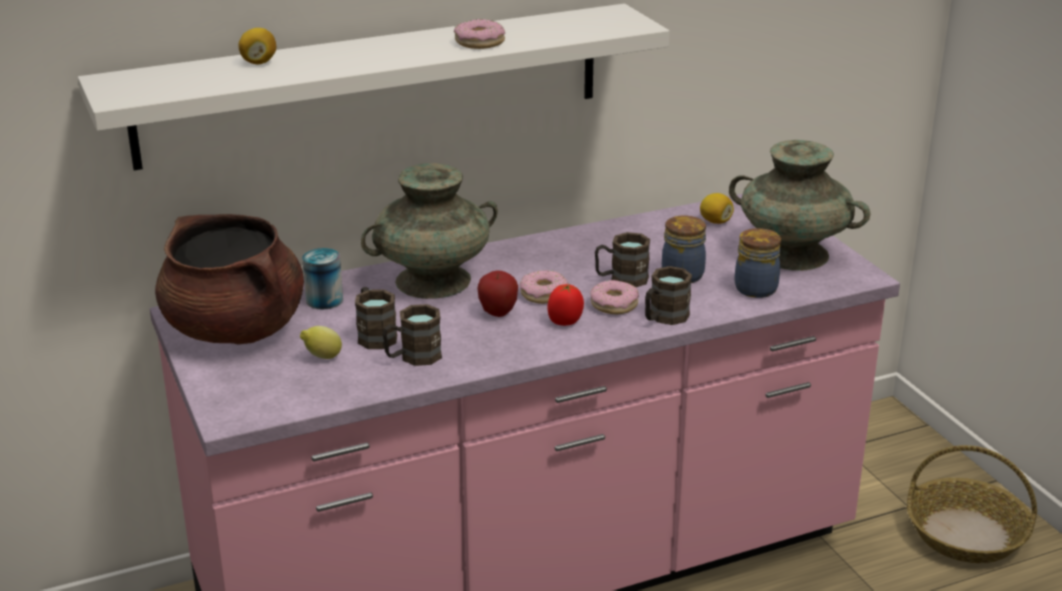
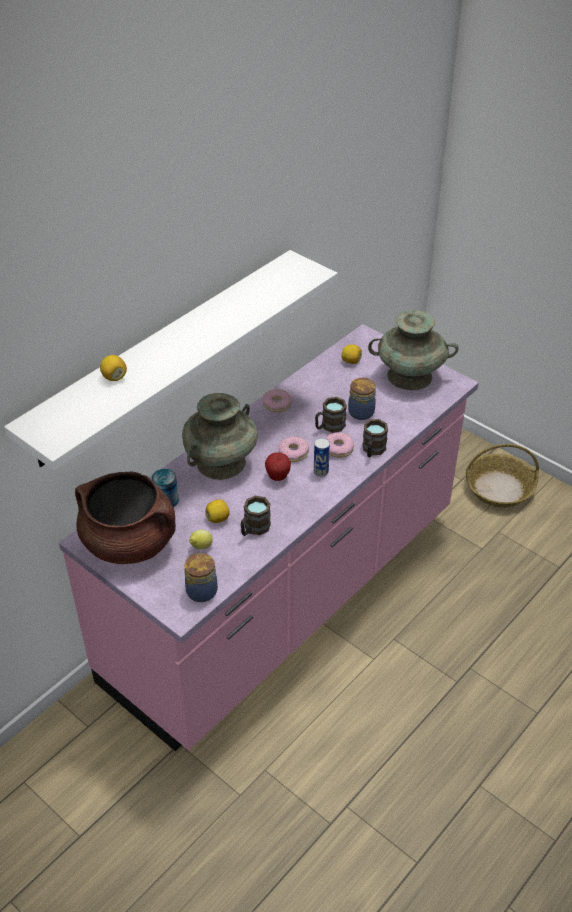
camera: 25 degrees left, 15 degrees up
(374, 334) = (218, 518): brown mug -> lemon
(479, 42) = (236, 316): donut -> donut (277, 404)
(565, 322) = (321, 471): tomato -> can
(755, 288) = (406, 410): jar -> jar (201, 590)

